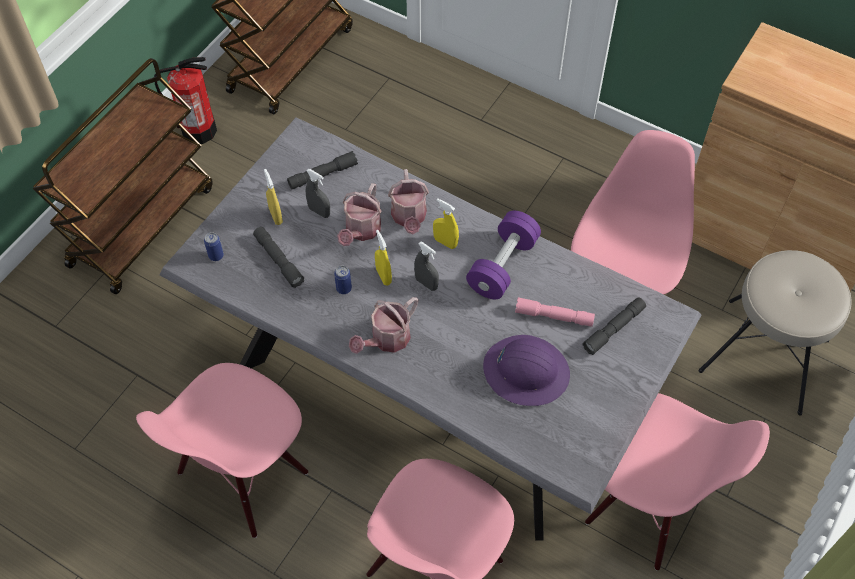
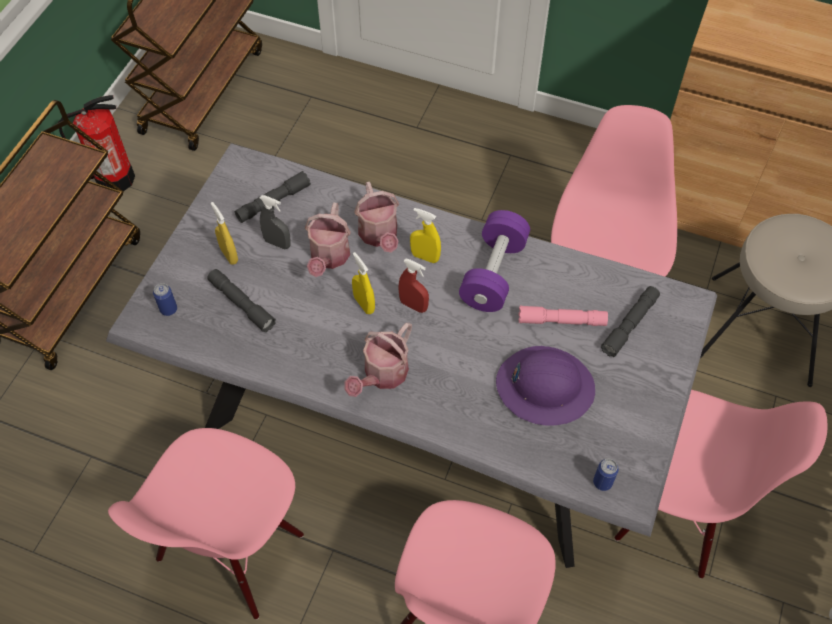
camera: 10 degrees left, 0 degrees up
(344, 288) = (322, 325): can -> can (602, 482)
(426, 283) = (413, 305): grey spray bottle -> red spray bottle

